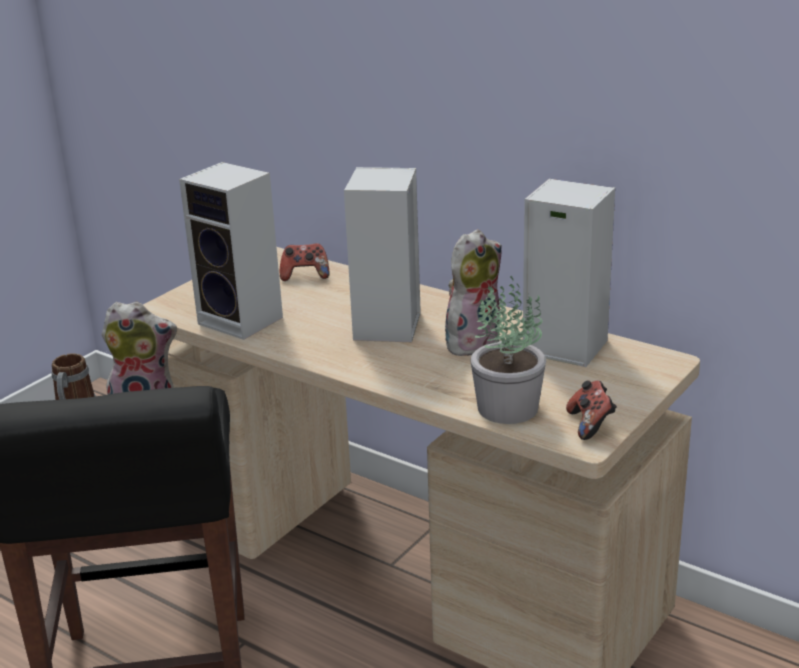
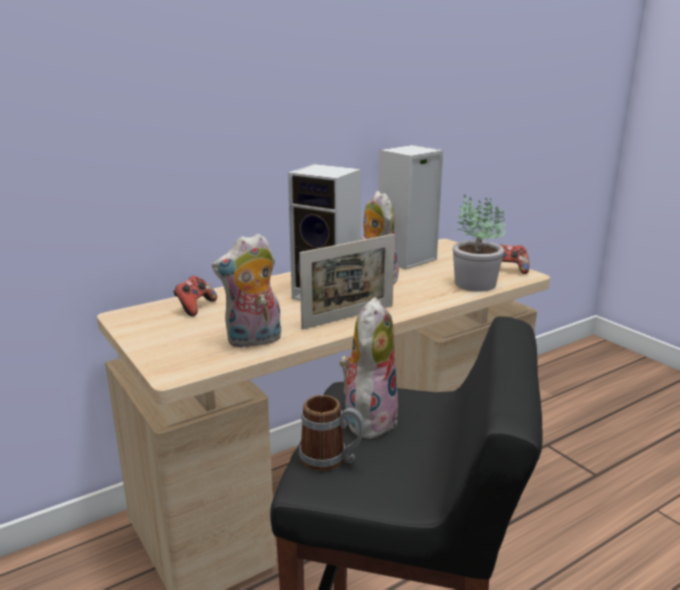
camera: 70 degrees left, 5 degrees down
(244, 321) = (253, 341): speaker -> plush toy
(333, 351) = (348, 317): none -> picture frame

